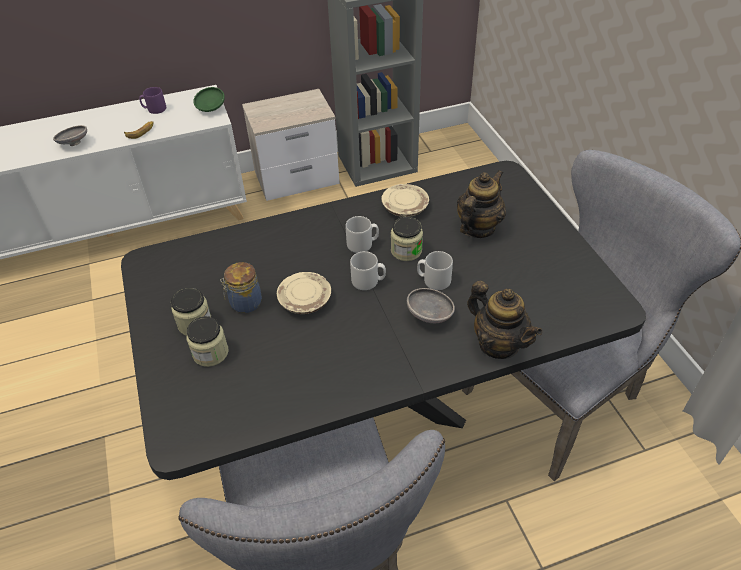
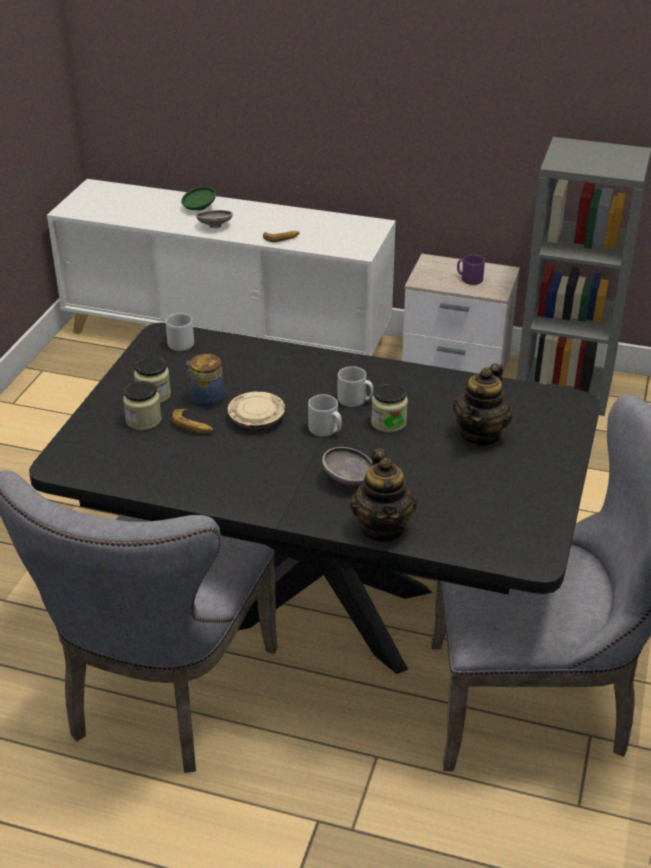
camera: 35 degrees right, 10 degrees down
(154, 109) = (313, 222): purple mug -> purple mug (469, 279)
(210, 109) = (366, 241): green bowl -> green bowl (198, 209)
(259, 335) = (192, 426): none -> banana
(405, 207) = (431, 388): beige plate -> none
(433, 280) = (385, 456): grey mug -> grey mug (179, 343)
(477, 228) = (481, 435): teapot -> teapot turned 135 degrees clockwise

